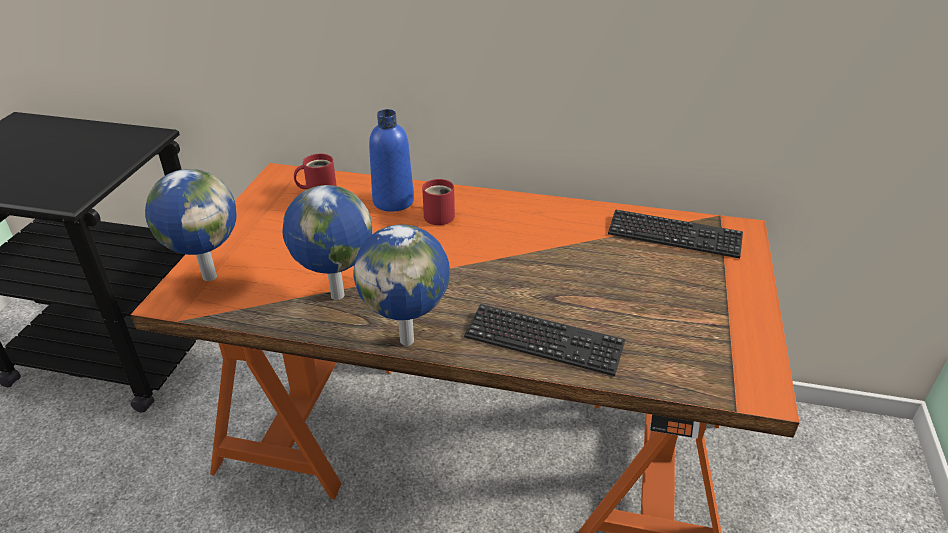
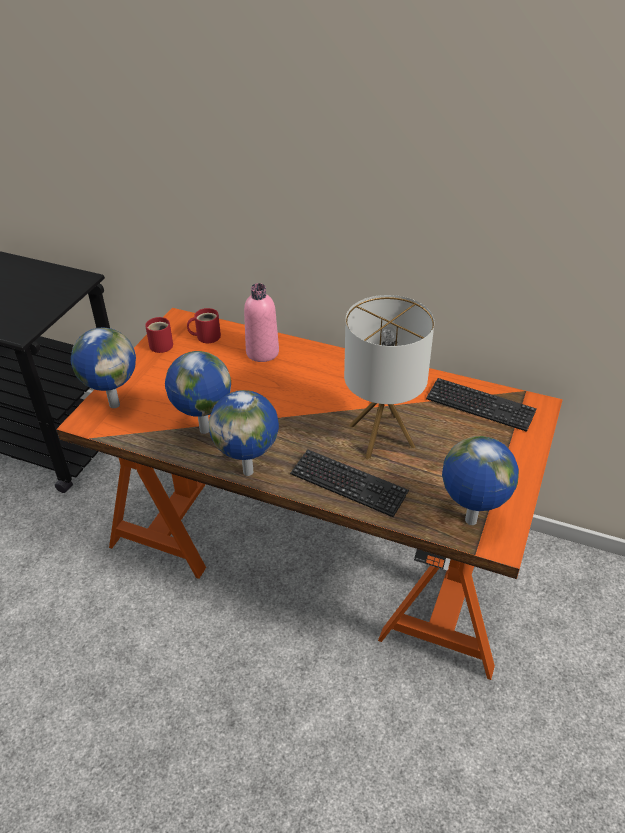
camera: 10 degrees right, 5 degrees up
(393, 201) = (262, 352): blue bottle -> pink bottle
(438, 214) = (295, 368): red mug -> red mug (161, 344)
(568, 280) = (382, 436): none -> table lamp
(714, 370) = (470, 521): none -> globe

